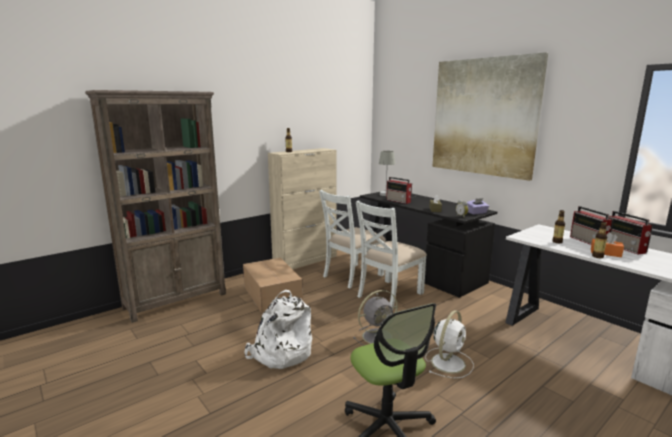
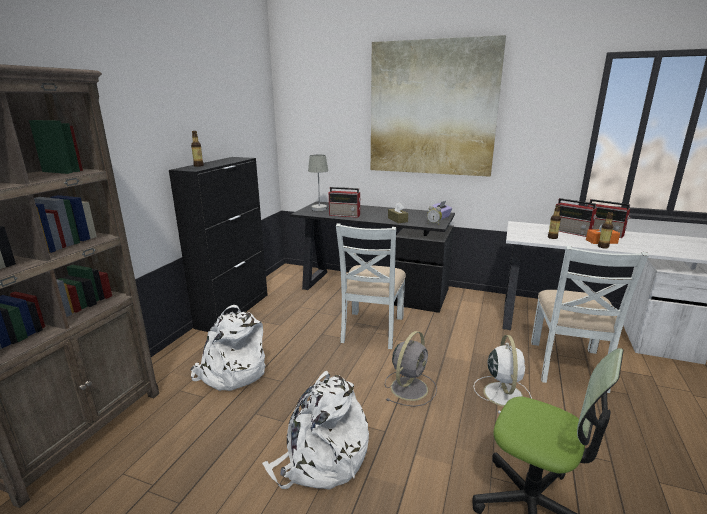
camera: 30 degrees left, 5 degrees up
(272, 295) = (231, 373): cardboard box -> white backpack
(305, 260) = (233, 310): beige cabinet -> black cabinet
(352, 275) = (309, 316): white chair -> white chair (568, 365)

